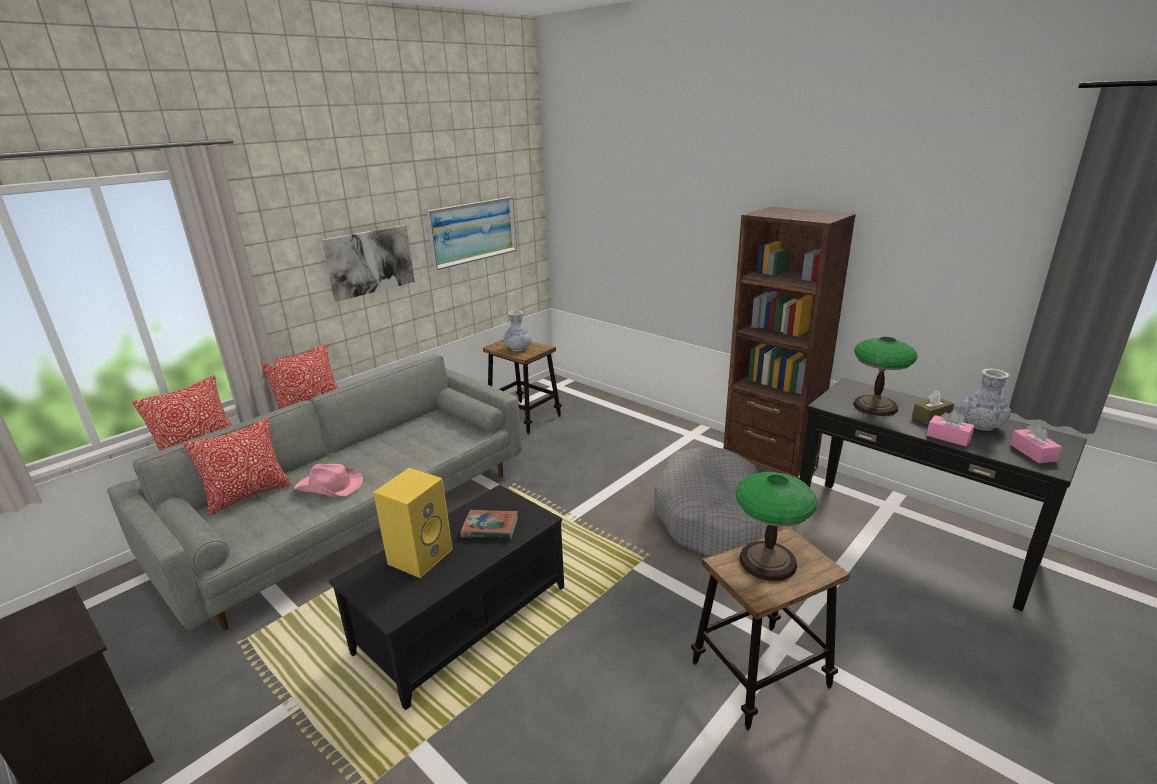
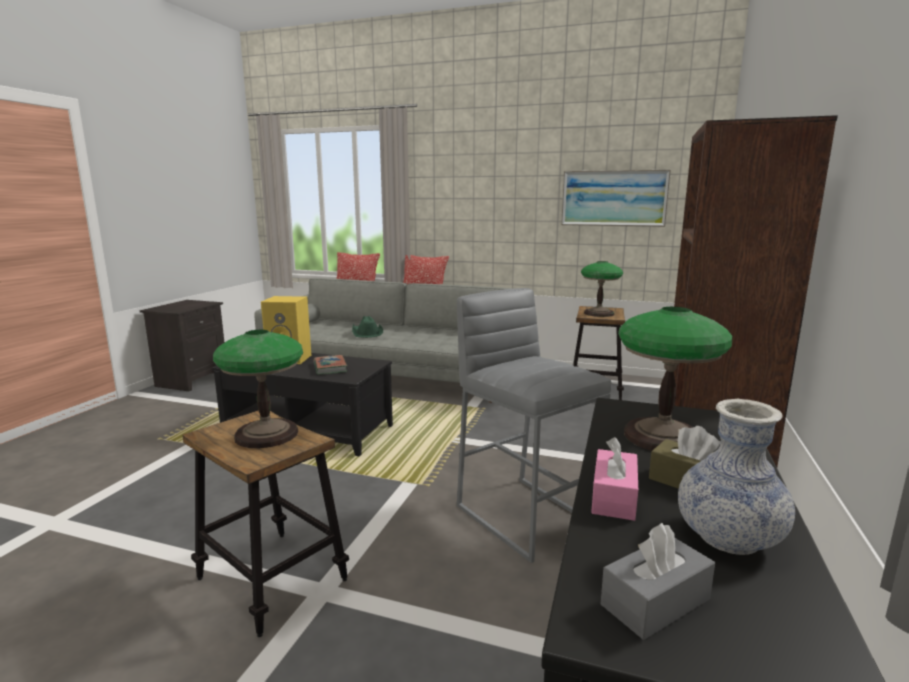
camera: 65 degrees right, 10 degrees down
(249, 495) = (347, 323): pillow -> none
(330, 486) = (367, 333): pink hat -> green hat
(369, 261) = (503, 205): picture -> none
(518, 348) = (599, 313): vase -> table lamp
(715, 518) = (526, 515): grey dog bed -> grey stool
(1032, 452) = (655, 602): pink tissue box -> grey tissue box

